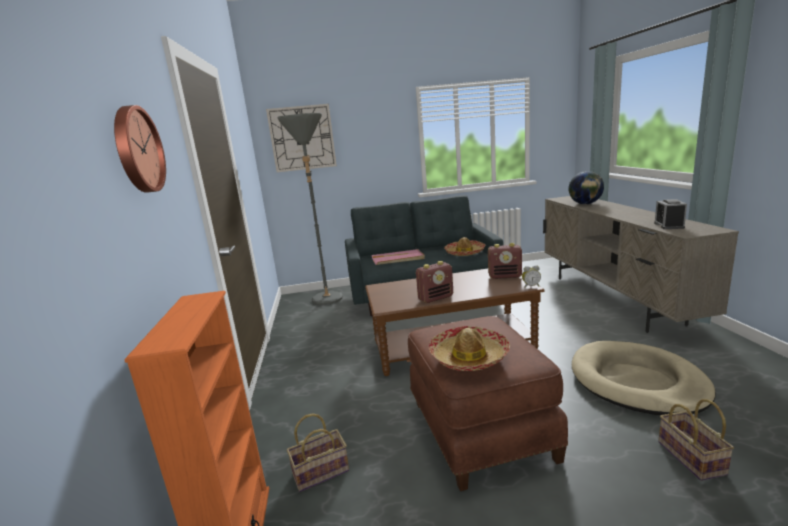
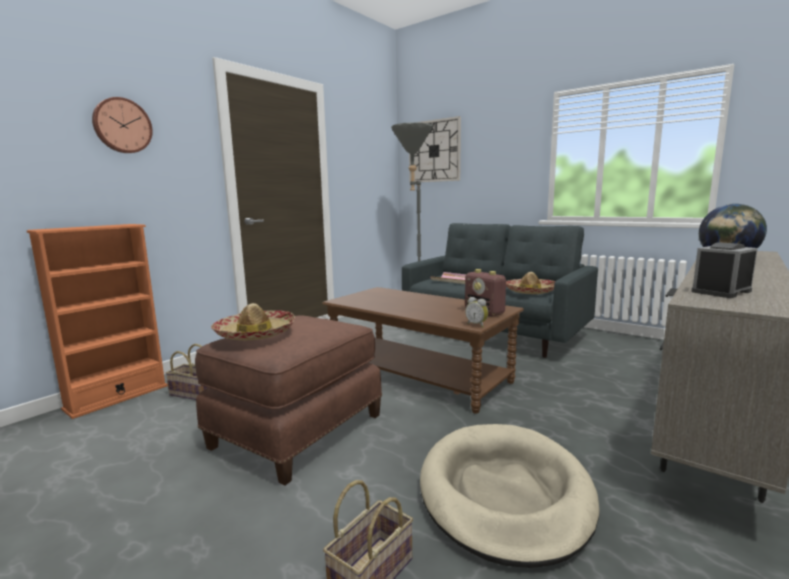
camera: 45 degrees right, 5 degrees down
(436, 298) = (383, 306): radio -> none

